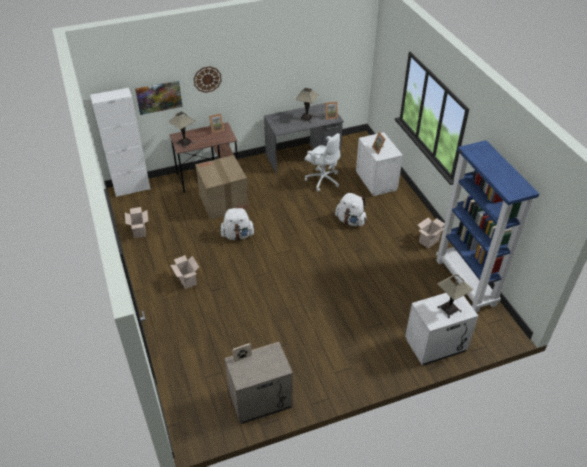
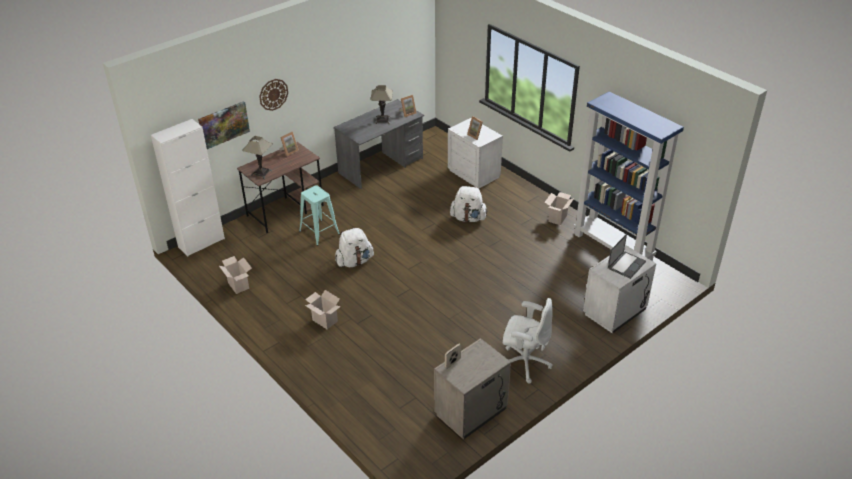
camera: 20 degrees left, 5 degrees down
(223, 202) = (319, 232): cardboard box -> turquoise stool
(322, 180) = (416, 185): white office chair -> white office chair (524, 363)
(449, 309) = (626, 264): table lamp -> laptop

